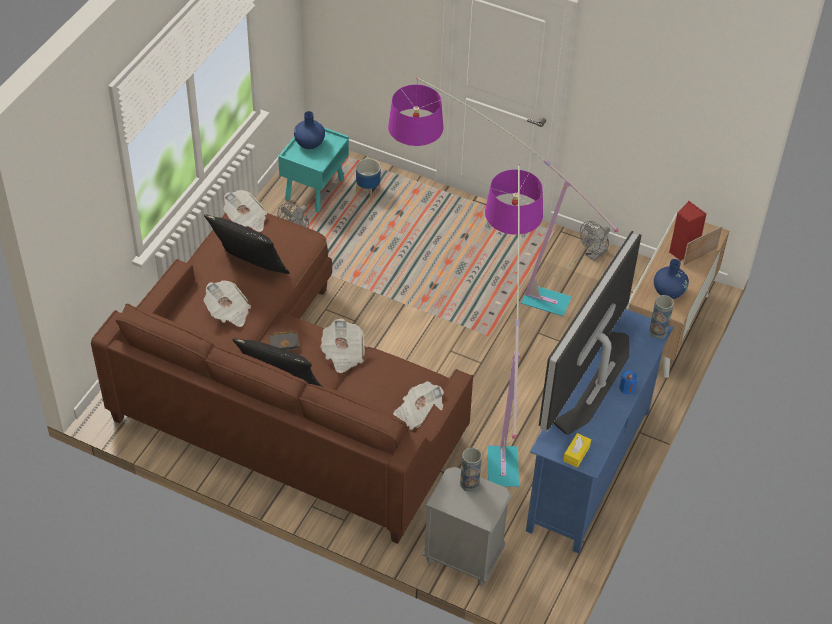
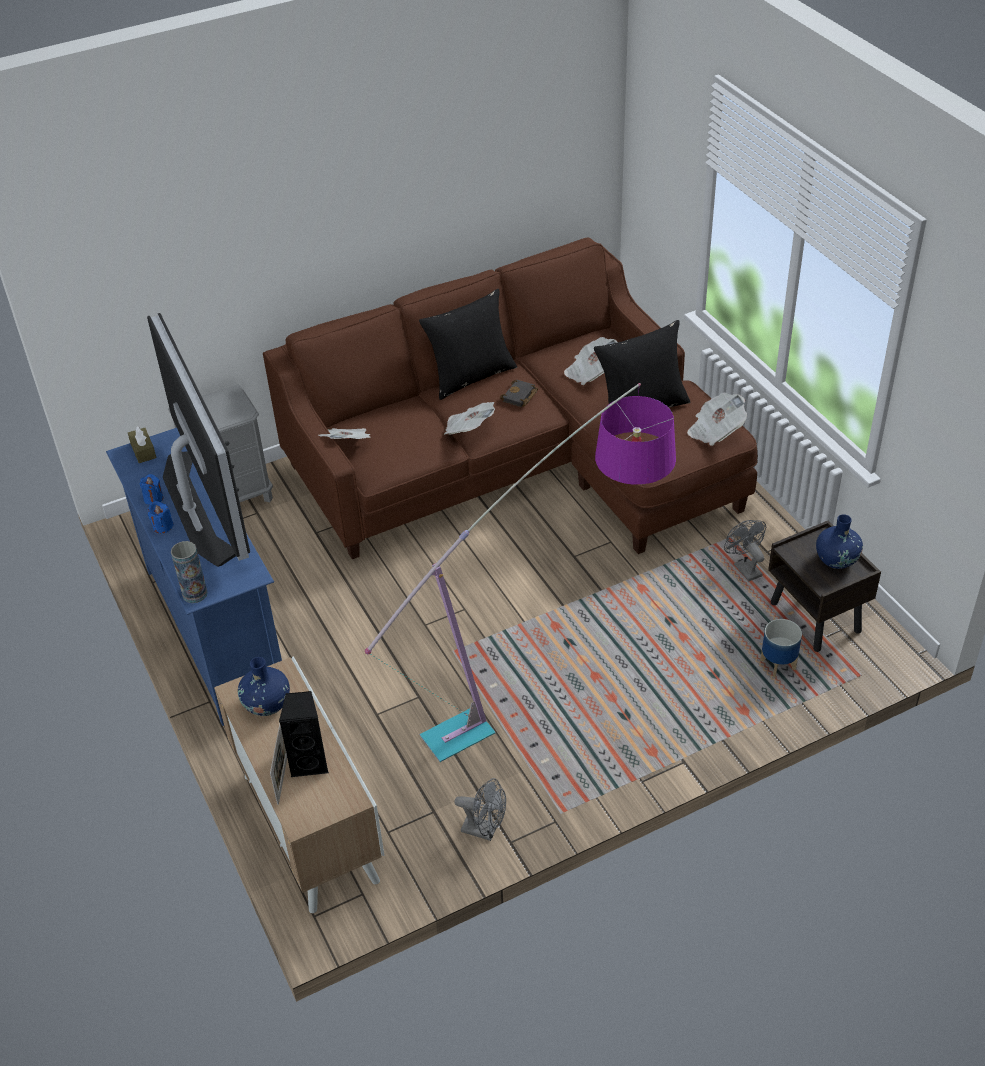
camera: 130 degrees right, 5 degrees down
(314, 189) = (816, 618): turquoise nightstand -> brown nightstand
(469, 483) = (225, 417): vase -> none
(501, 397) = (366, 616): floor lamp -> none
(576, 454) = (143, 451): yellow tissue box -> brown tissue box
(594, 255) = (485, 830): grey fan -> grey fan turned 120 degrees clockwise
(610, 412) = (153, 498): none -> blue candle
(681, 251) = (310, 762): red speaker -> black speaker

